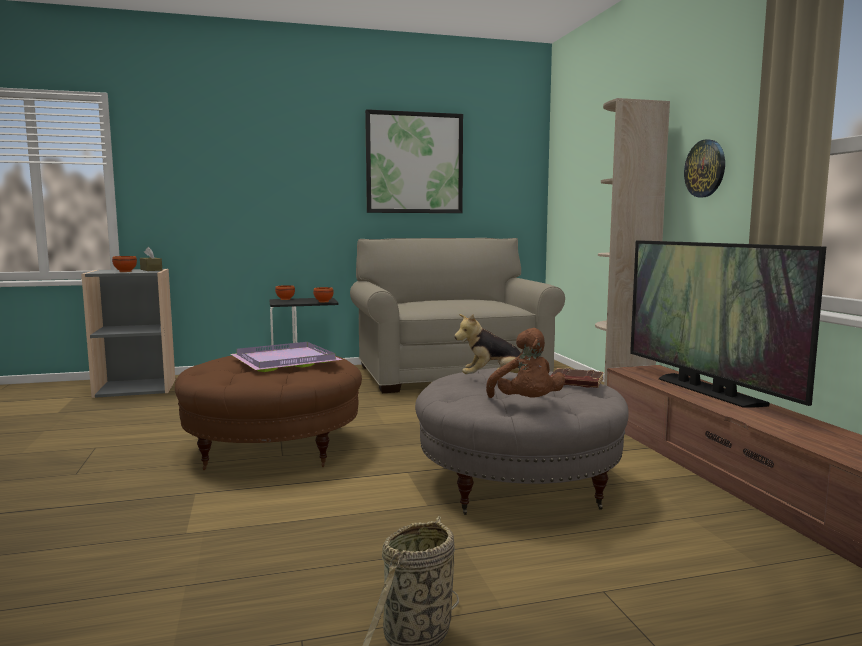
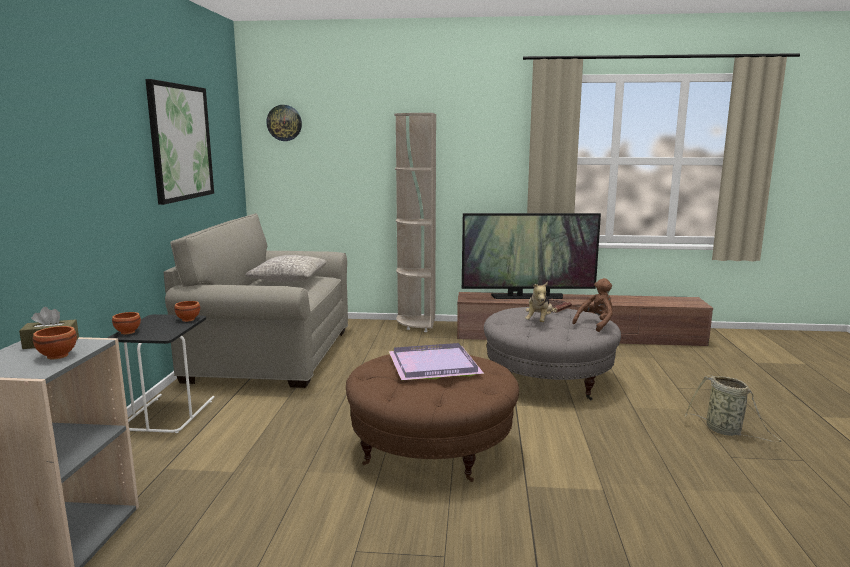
camera: 70 degrees left, 5 degrees up
(479, 301) = (288, 279): none -> grey pillow
(526, 404) = (596, 324): brown plush toy -> brown plush toy turned 45 degrees counterclockwise
(705, 168) = (470, 163): wall clock -> wall clock (284, 123)

